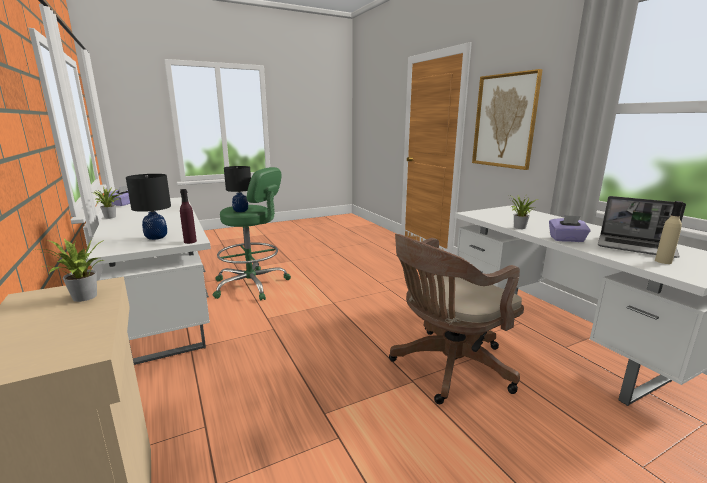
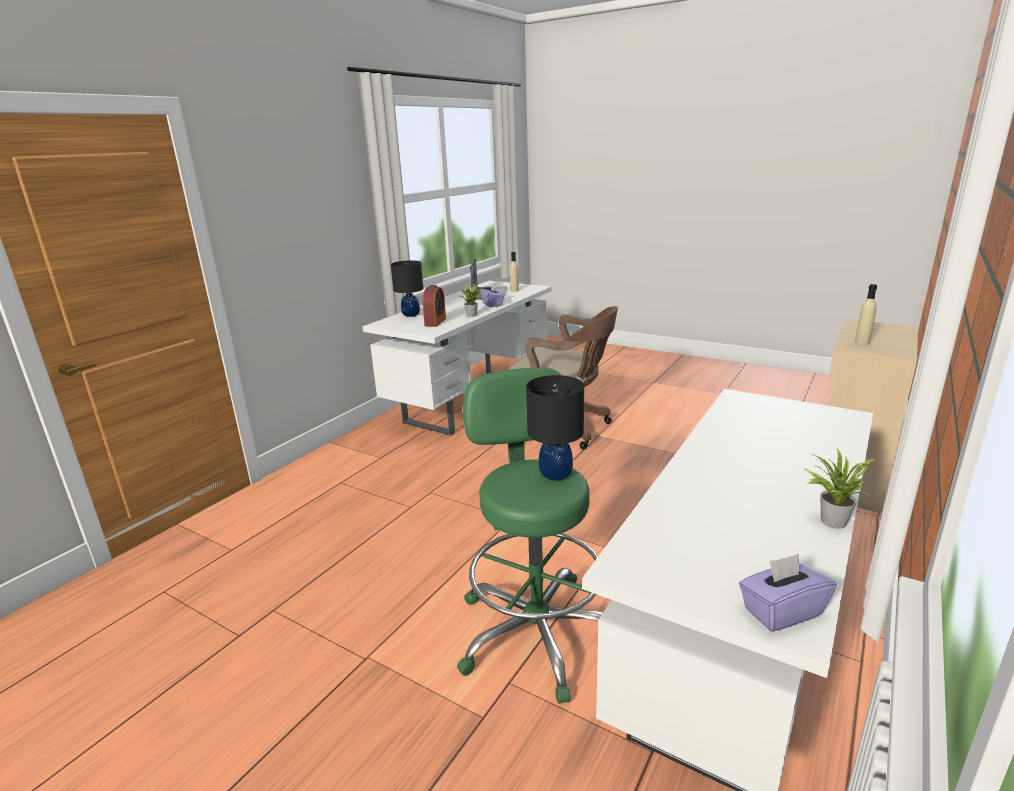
camera: 120 degrees left, 5 degrees up
(82, 298) = (862, 343): potted plant -> beige bottle
(156, 238) = (776, 417): black table lamp -> black table lamp (411, 315)
(190, 241) = (743, 396): purple bottle -> none
(503, 217) = (435, 322): none -> alarm clock
(504, 121) = (287, 230): picture -> none

